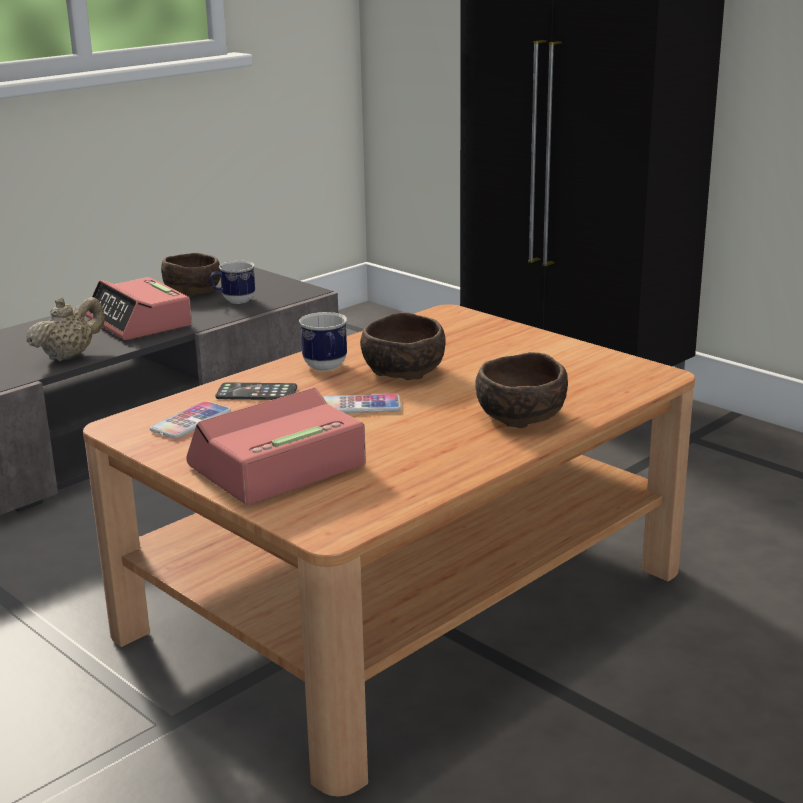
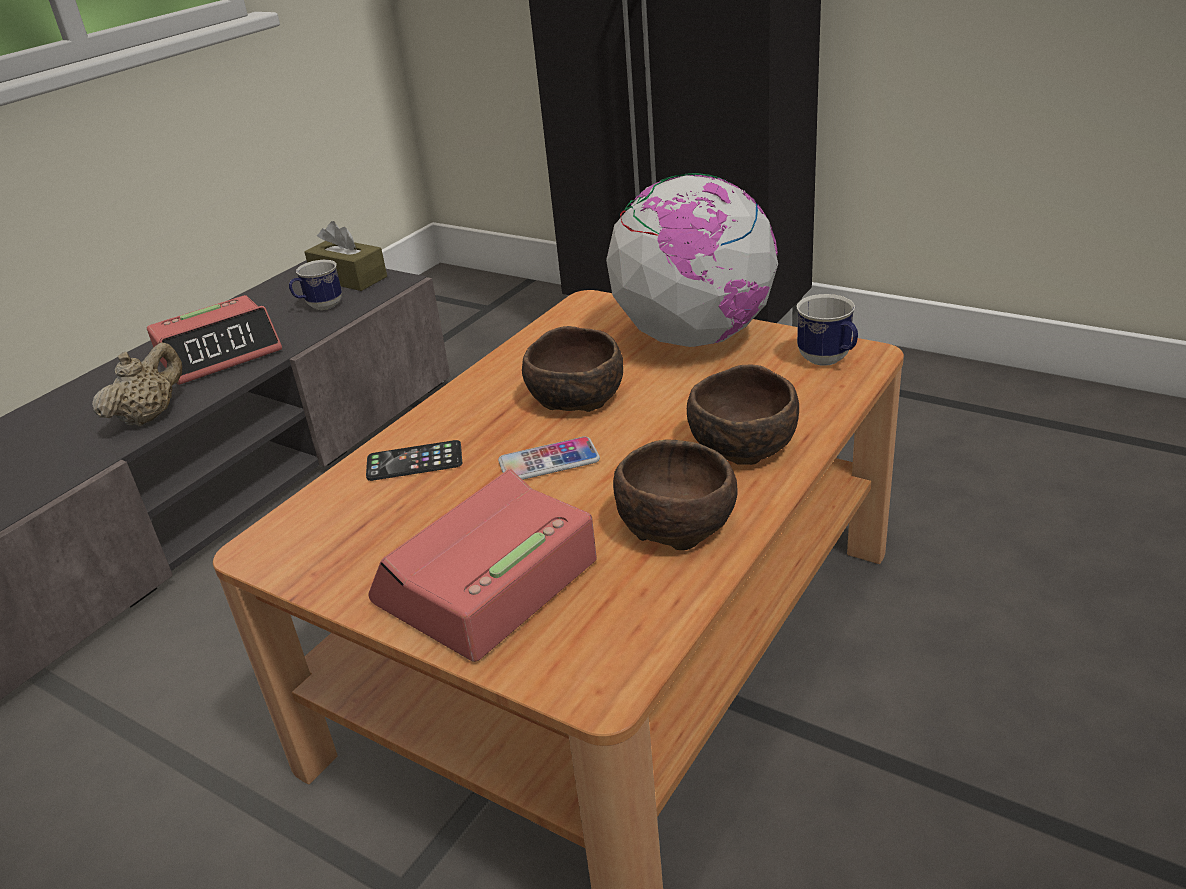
camera: 10 degrees left, 10 degrees up
(139, 322) = (220, 354): alarm clock -> alarm clock turned 75 degrees counterclockwise
(191, 422) = (349, 525): phone -> none
(193, 290) = (269, 299): brown bowl -> brown bowl (676, 521)
(266, 284) = (349, 278): none -> brown tissue box
(326, 368) = (484, 408): mug -> mug (829, 361)
(523, 346) = (694, 337): none -> globe

